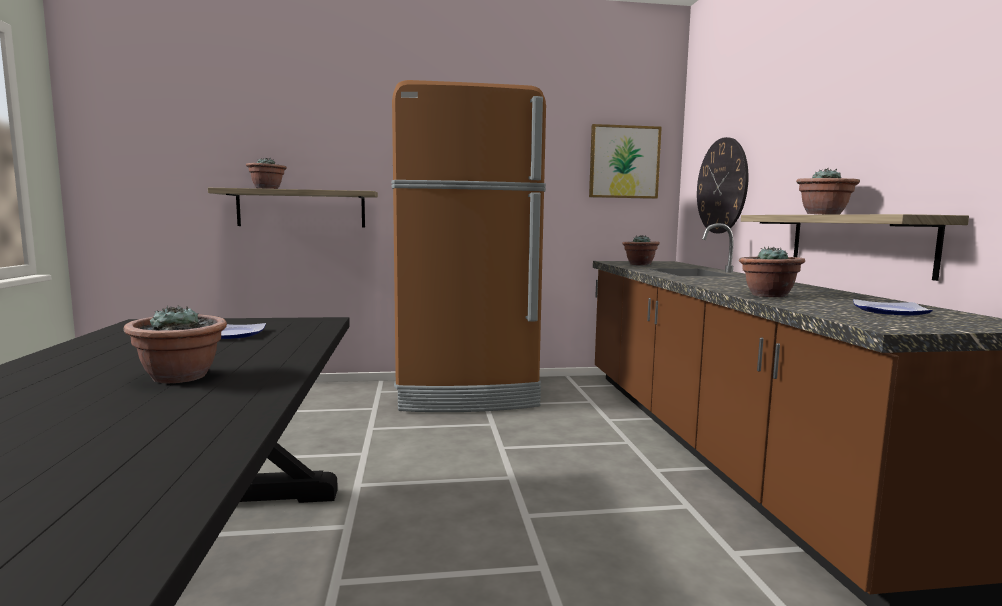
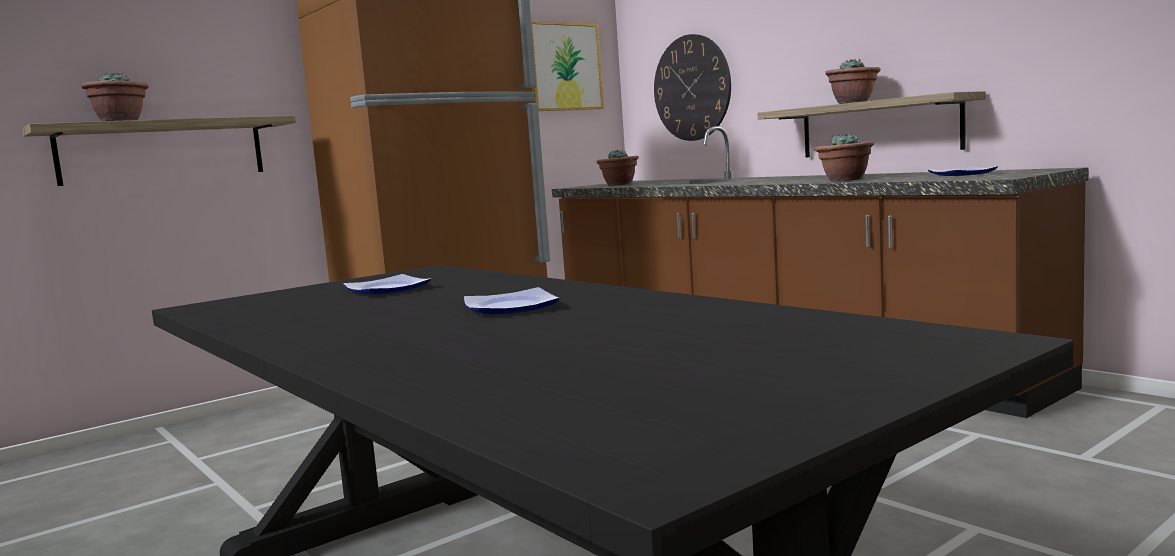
camera: 30 degrees left, 0 degrees up
(181, 377) = (512, 307): potted plant -> plate

